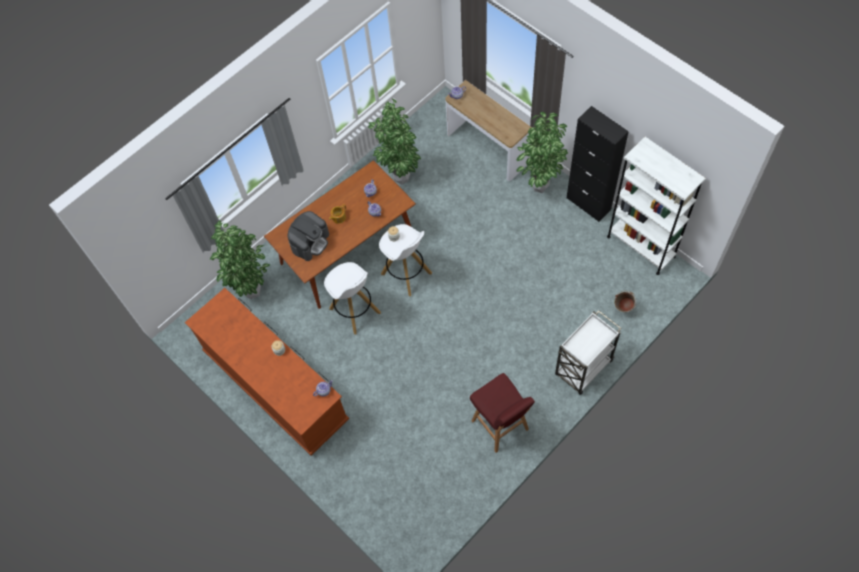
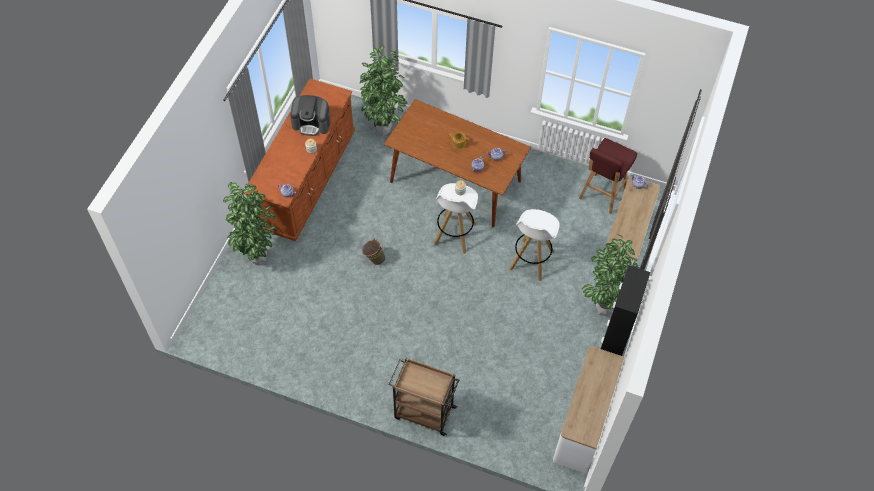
camera: 60 degrees right, 5 degrees down
(310, 242) = (424, 133): coffee machine -> coffee machine (311, 123)
(355, 311) = (399, 209): white stool -> white stool (531, 260)
(399, 178) = (550, 192): potted plant -> potted plant (258, 257)
(500, 426) = (337, 362): red stool -> red stool (602, 194)
(583, 369) = (423, 412): white cart -> brown cart
(623, 309) = (503, 428): green bucket -> green bucket (374, 259)
(641, 246) = (583, 423): white bookcase -> console table

